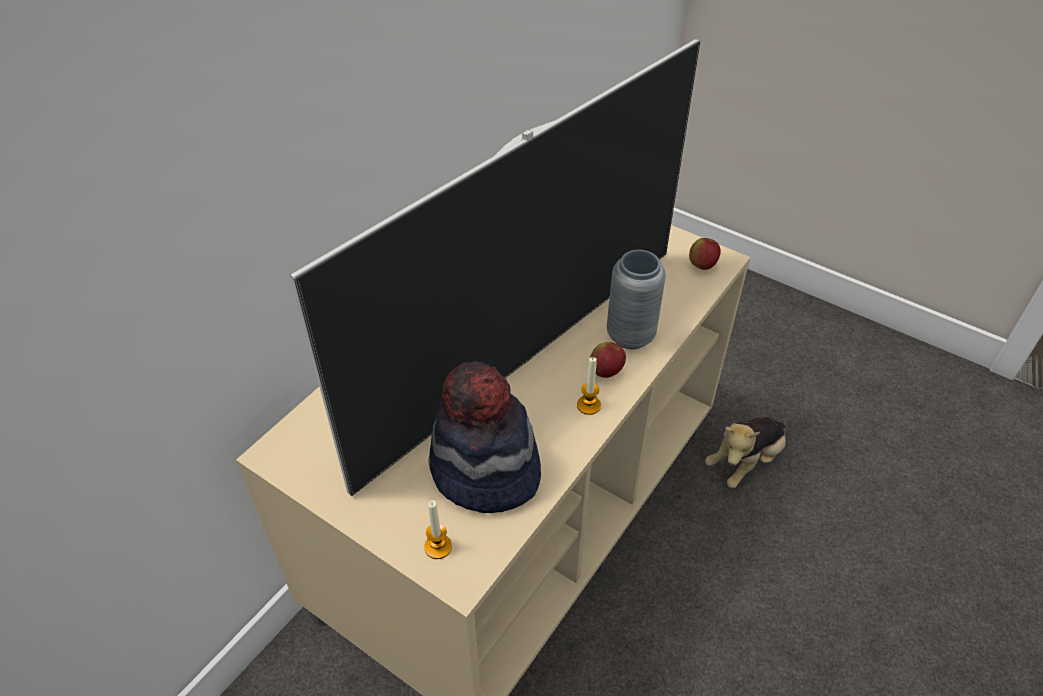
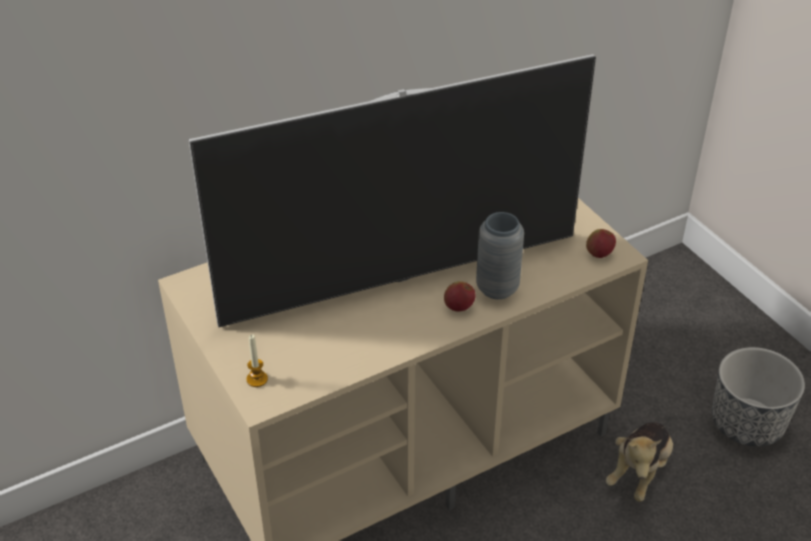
camera: 25 degrees right, 5 degrees down
(485, 472) = (320, 344): hat -> none
(588, 405) = (428, 326): candle -> none
(745, 461) = (639, 471): plush toy -> plush toy turned 45 degrees counterclockwise
(804, 380) = (747, 423): none -> planter

